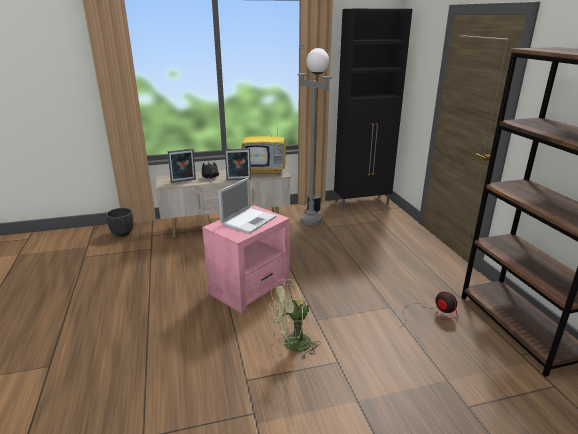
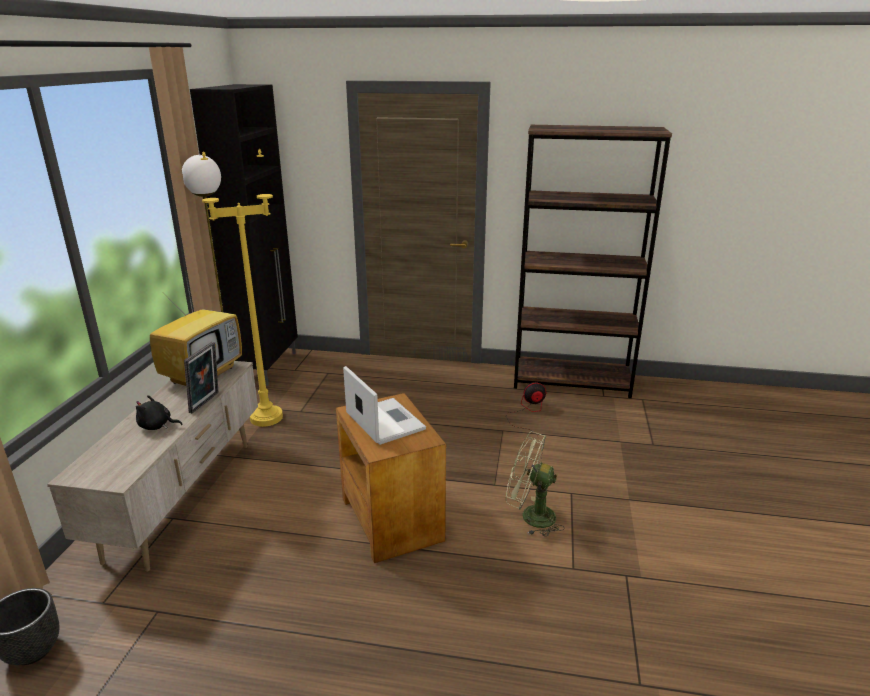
camera: 65 degrees left, 0 degrees up
(183, 181) = (132, 455): picture frame -> none
(250, 288) = (392, 518): pink side table -> brown side table
(292, 345) = (530, 516): green fan -> green fan turned 105 degrees clockwise
(311, 220) = (266, 417): grey floor lamp -> yellow floor lamp

